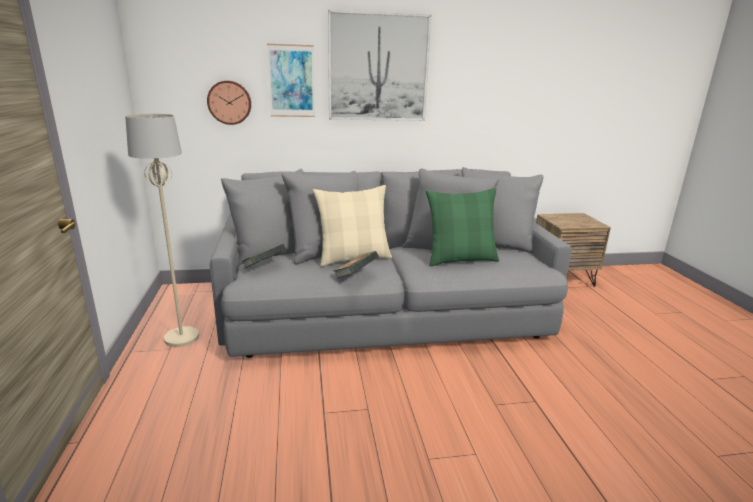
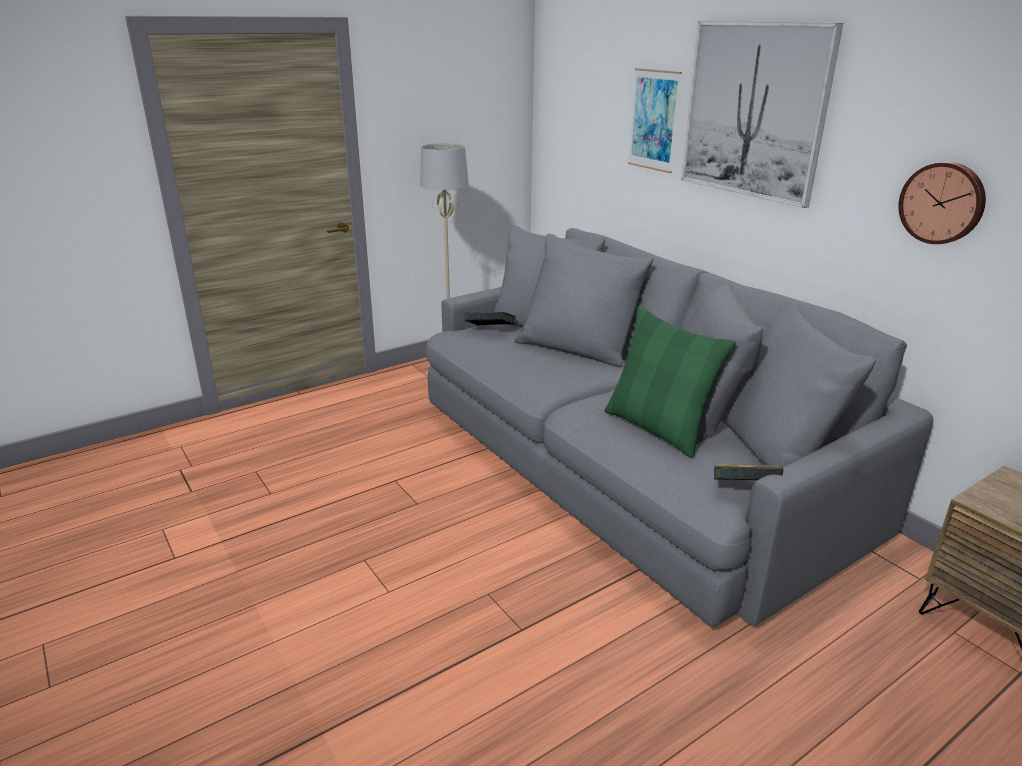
camera: 65 degrees right, 5 degrees up
(229, 102) = (597, 140): wall clock -> wall clock (942, 202)
(353, 258) = (569, 364): beige pillow -> none
(355, 276) = (521, 376): book -> book (745, 490)

